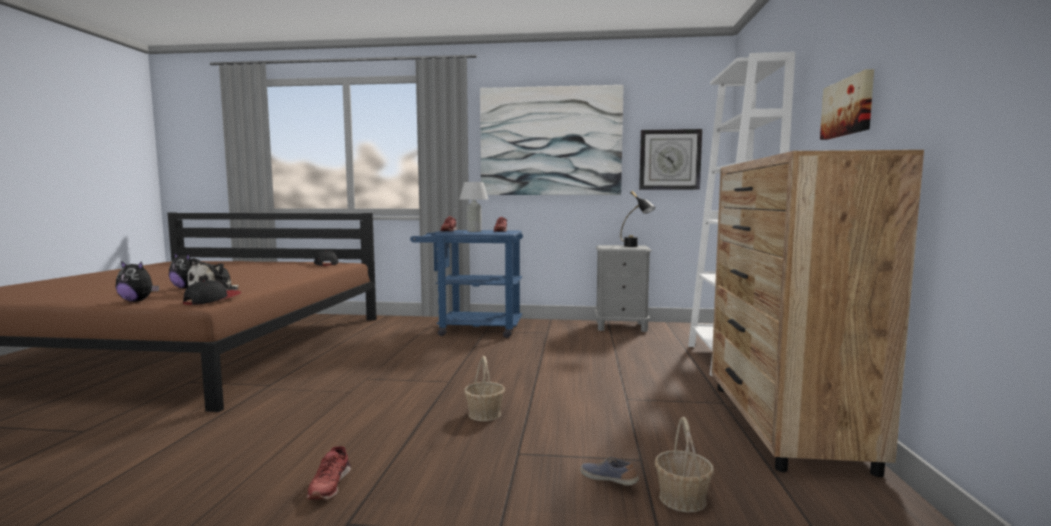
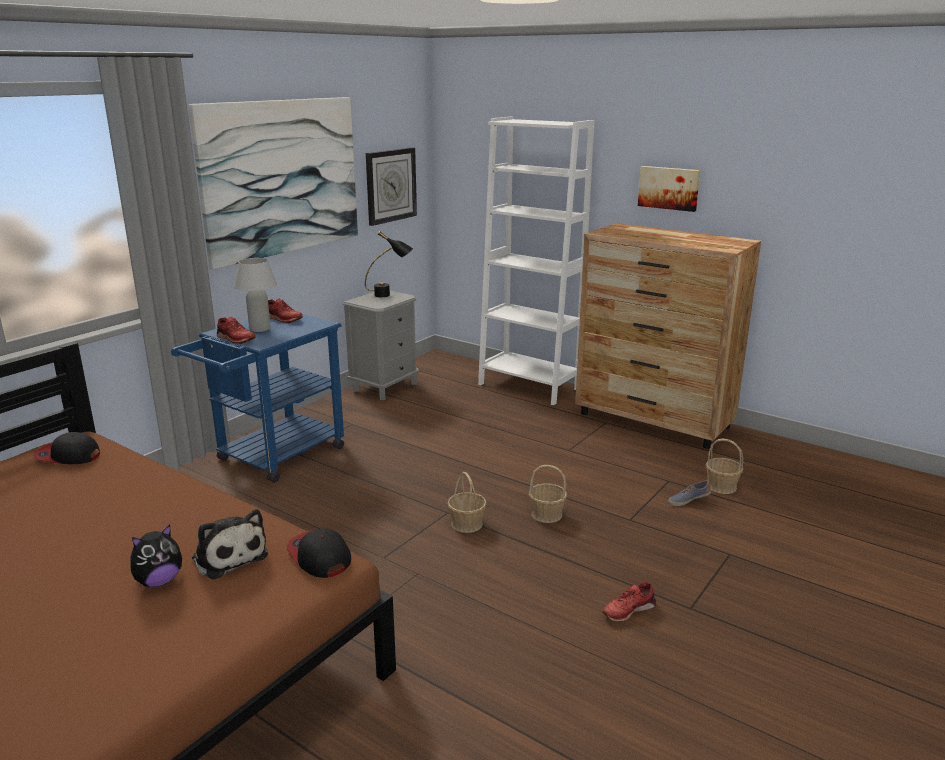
camera: 60 degrees left, 15 degrees up
(137, 301) = (246, 618): plush toy -> none
(329, 484) = (628, 609): red shoe -> red shoe turned 120 degrees clockwise
(437, 390) = (467, 524): none -> basket

